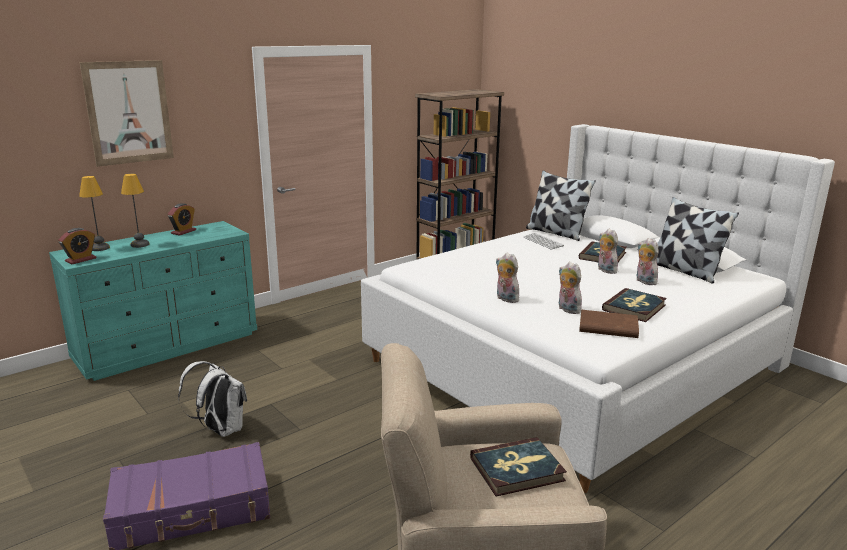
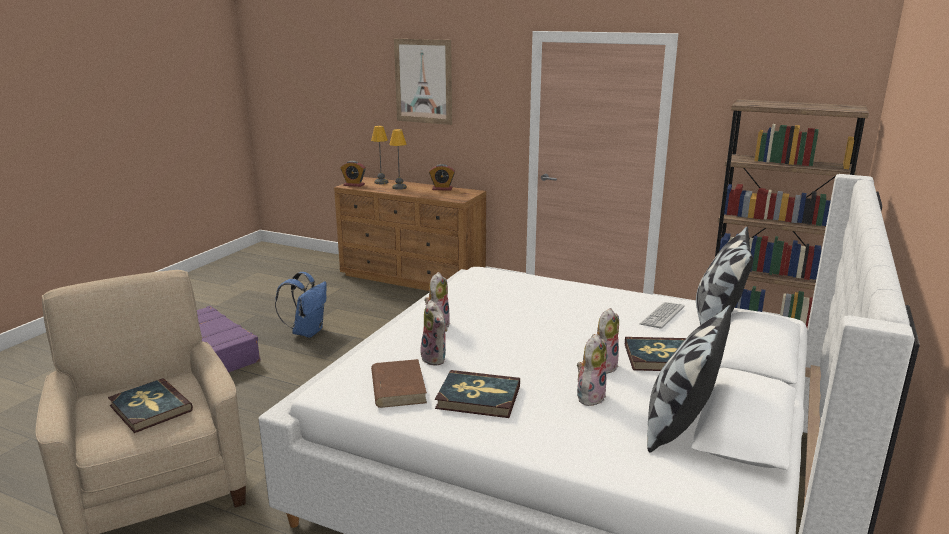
camera: 65 degrees right, 0 degrees up
(169, 346) = (413, 278): turquoise dresser -> brown dresser
(220, 430) = (307, 332): white backpack -> blue backpack
(567, 309) = (436, 359): plush toy -> plush toy turned 120 degrees clockwise

